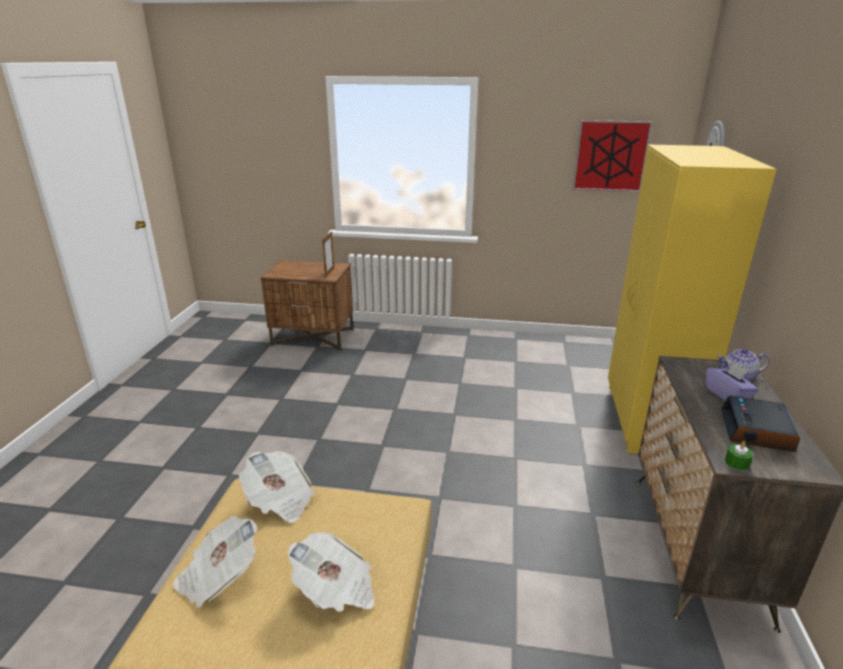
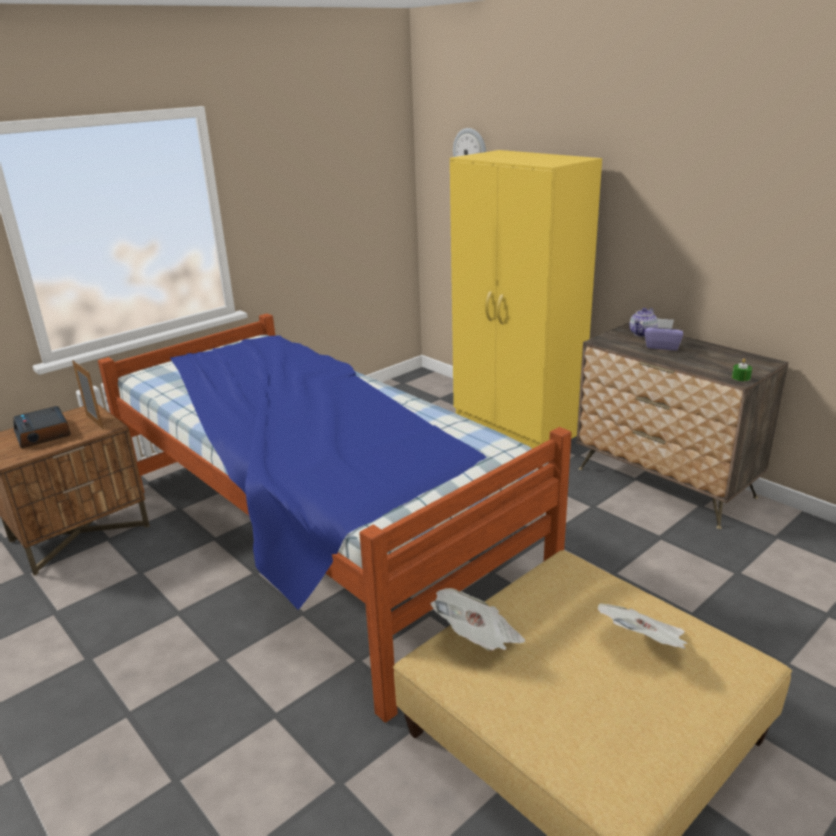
camera: 50 degrees left, 0 degrees up
(219, 576) = (563, 720): newspaper -> none
(392, 407) = (317, 538): none -> bed
(610, 156) = (354, 181): picture -> none
(757, 431) = (712, 357): alarm clock -> alarm clock (43, 433)

